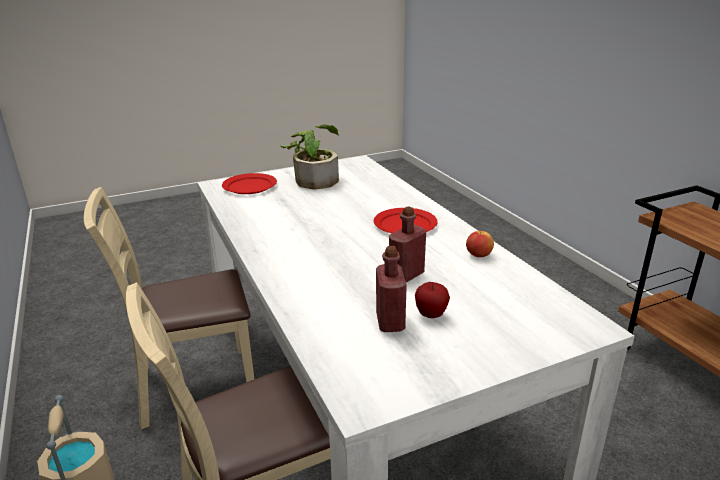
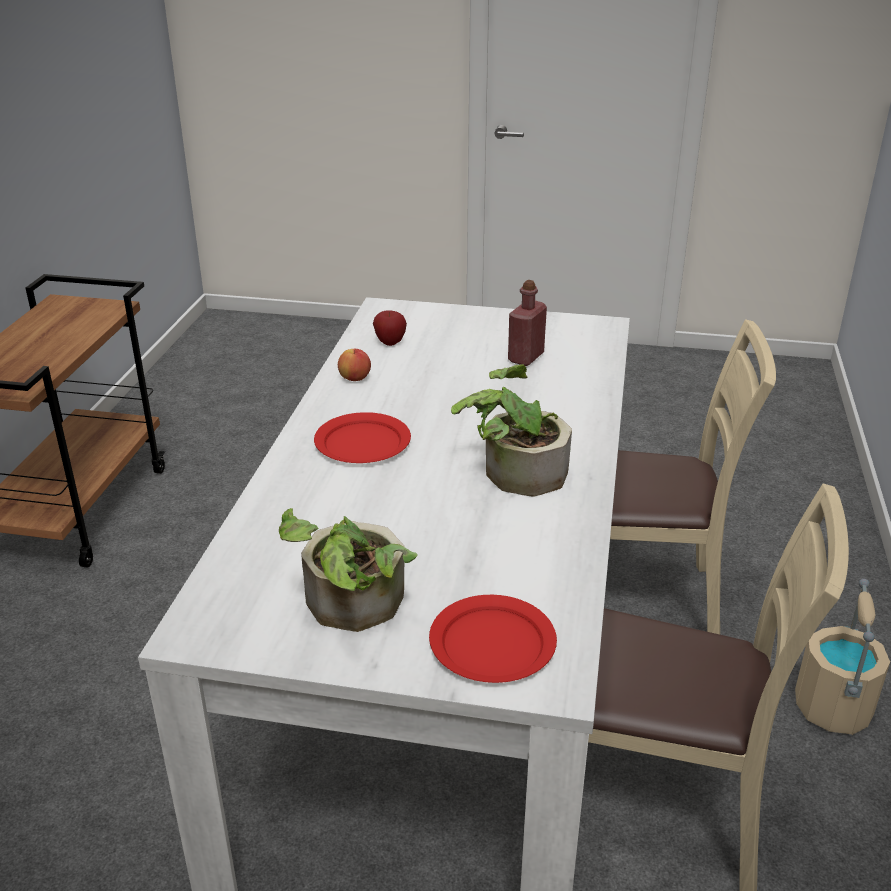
camera: 145 degrees left, 5 degrees up
(302, 238) = (514, 472): none -> potted plant
(406, 275) = (457, 386): red bottle -> none
(431, 315) = (486, 351): apple -> apple (390, 343)

